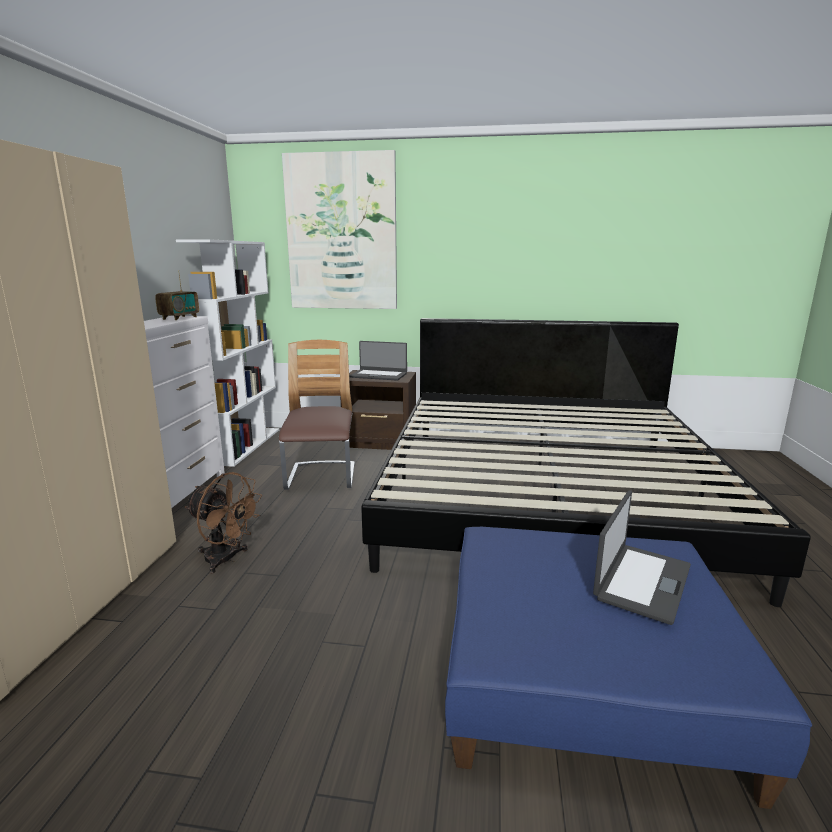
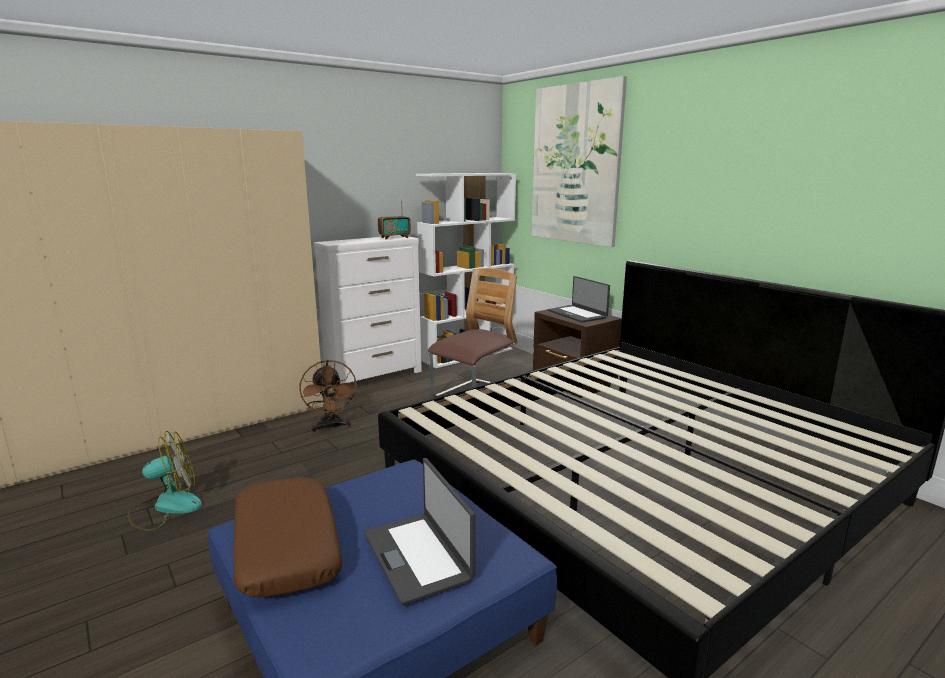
camera: 45 degrees right, 0 degrees up
(177, 749) = (166, 507): none -> fan
(553, 642) = (285, 547): none -> brown pillow
(641, 581) = (418, 556): laptop -> laptop turned 75 degrees clockwise

